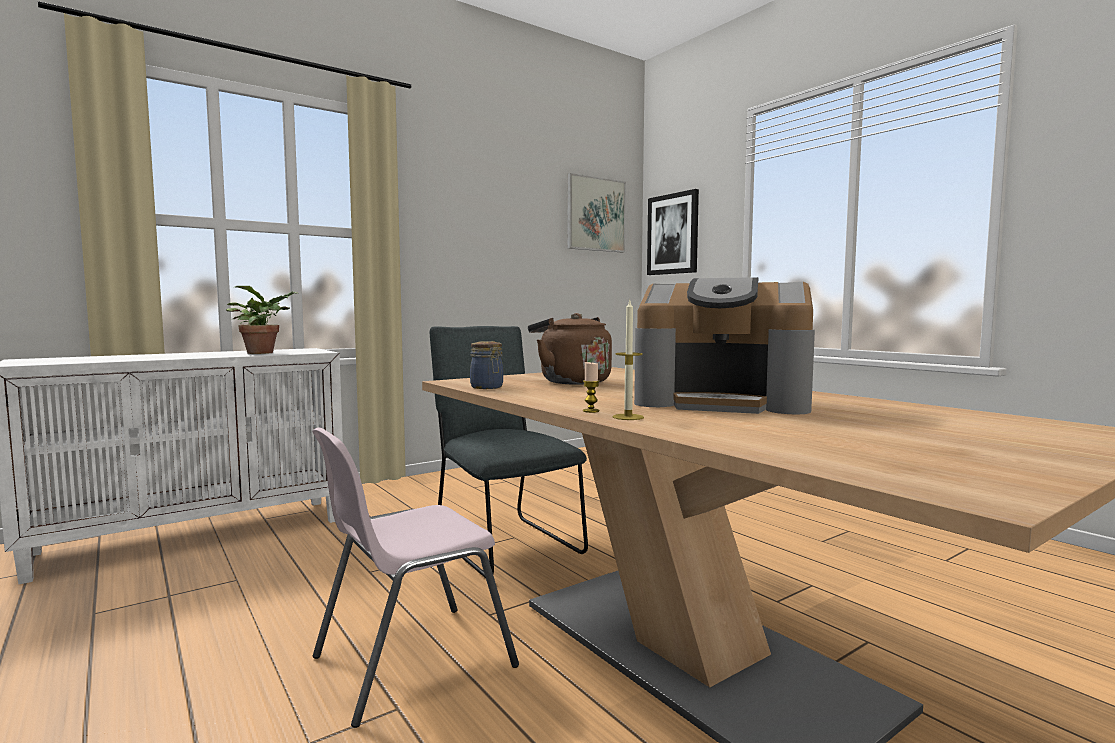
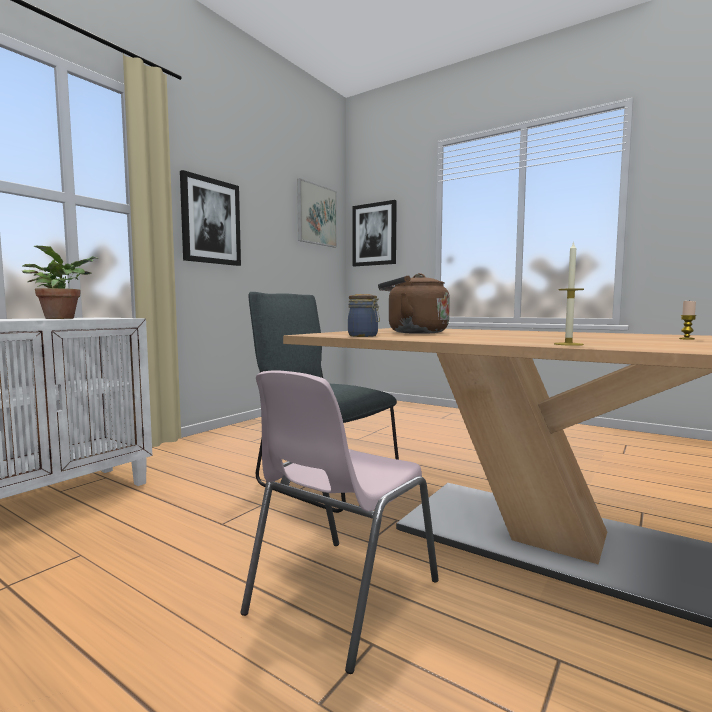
camera: 20 degrees left, 0 degrees up
(449, 236) = (210, 221): none -> picture
(591, 411) = (522, 343): candle -> candle (686, 339)
(722, 402) = (580, 337): coffee machine -> none

